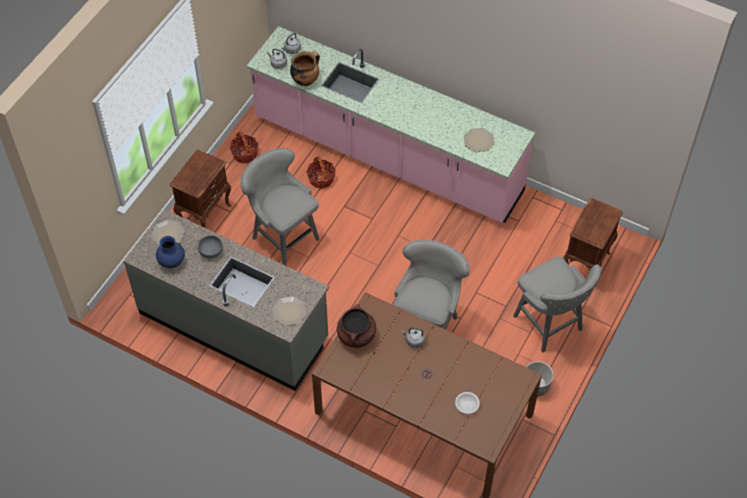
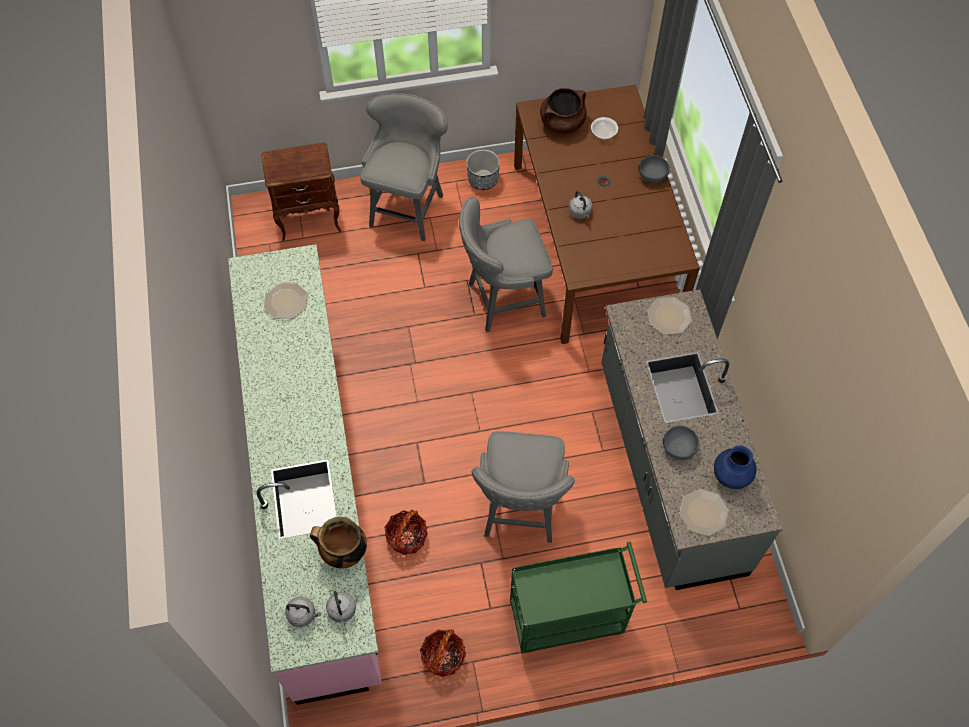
camera: 130 degrees left, 5 degrees up
(205, 216) = (569, 620): brown nightstand -> green cart
(356, 335) = (623, 261): brown cooking pot -> brown cooking pot (562, 123)
(405, 406) = (652, 175): none -> grey bowl

